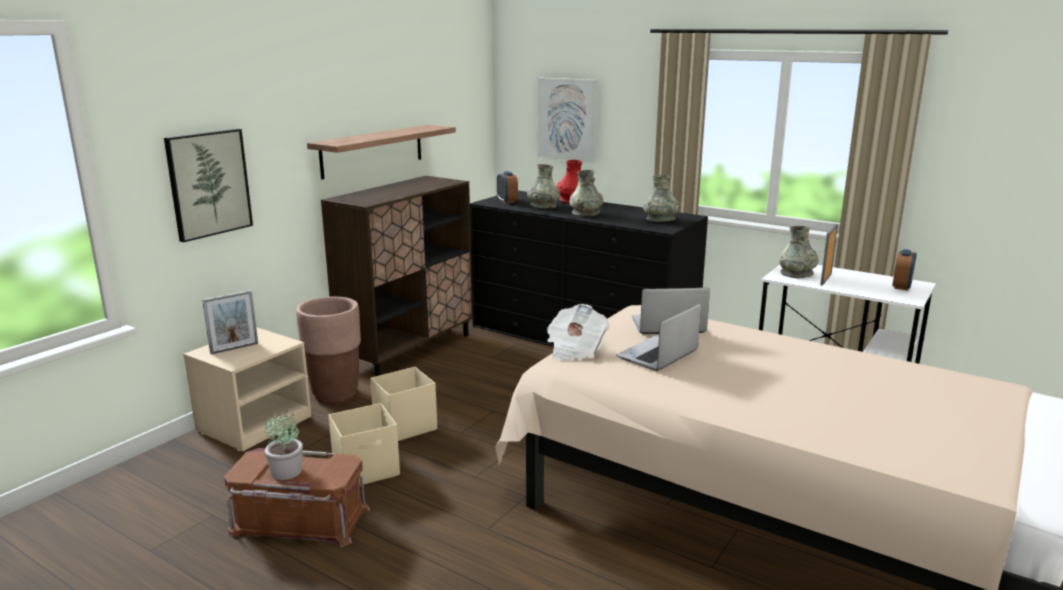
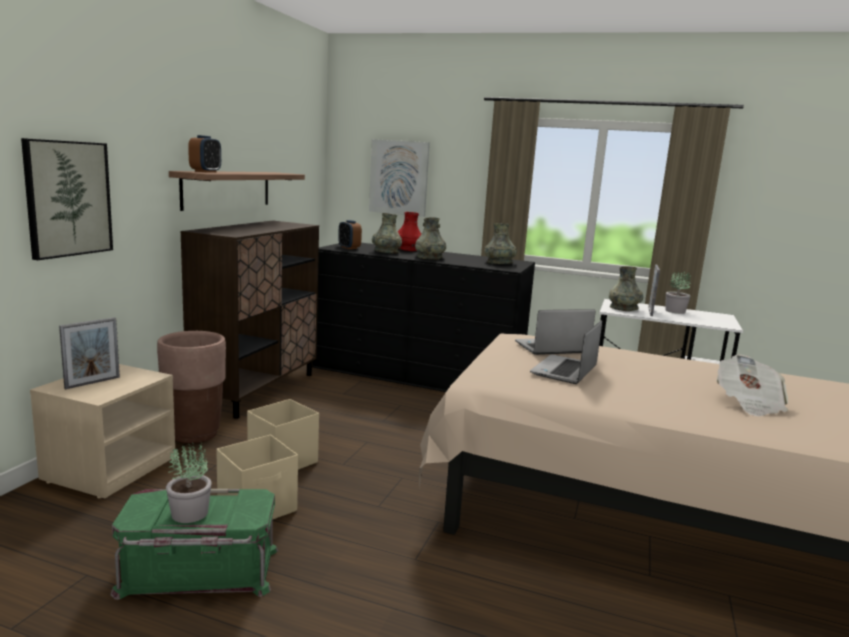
camera: 15 degrees left, 5 degrees down
(299, 521) = (198, 572): brown storage box -> green storage box
(575, 349) = (484, 368): newspaper -> newspaper (748, 403)
(860, 278) = (675, 311): none -> potted plant
(901, 286) = (712, 317): alarm clock -> alarm clock (205, 172)

